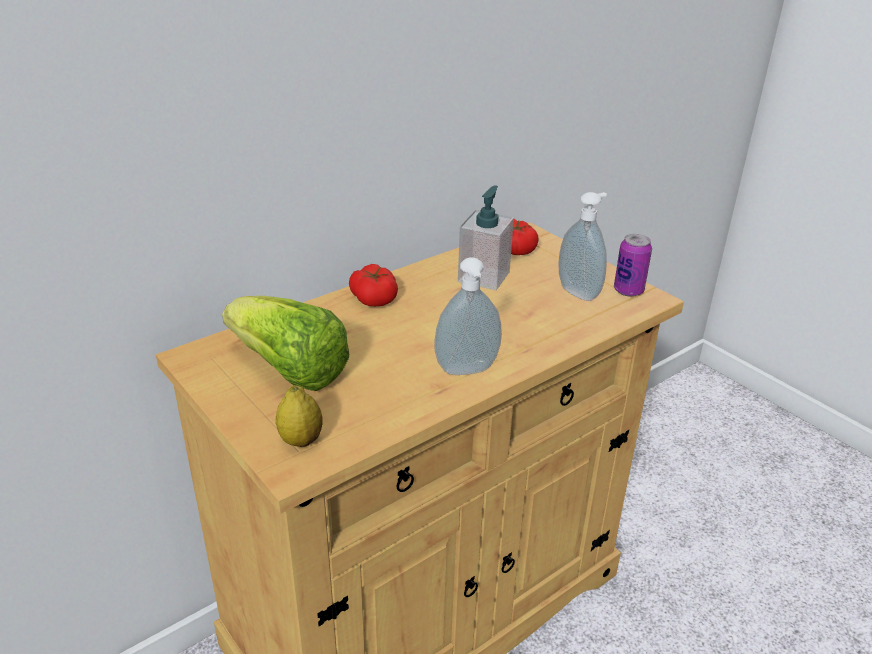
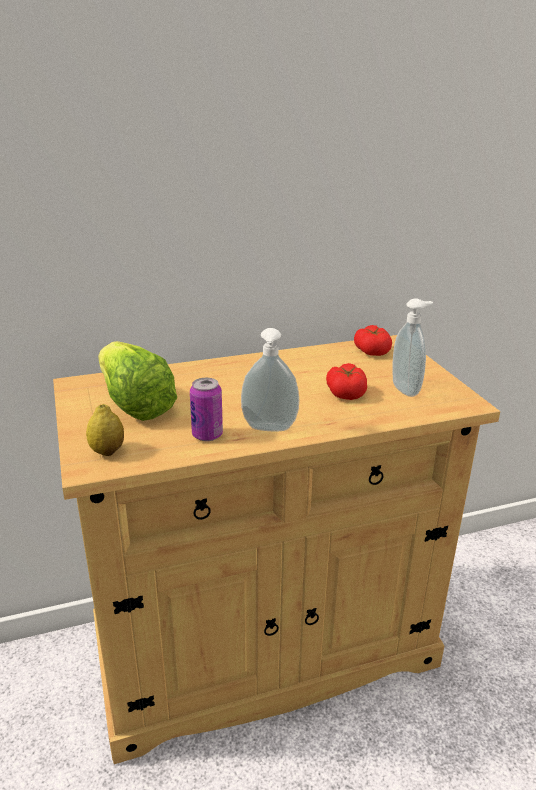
camera: 20 degrees right, 5 degrees down
(374, 298) = (233, 368): tomato -> tomato (346, 393)
(484, 277) = (332, 366): soap dispenser -> none
(628, 290) = (452, 395): can -> can (207, 435)

